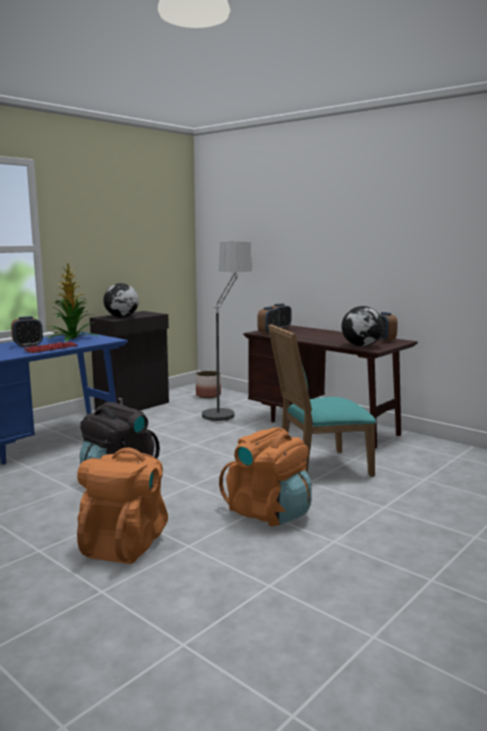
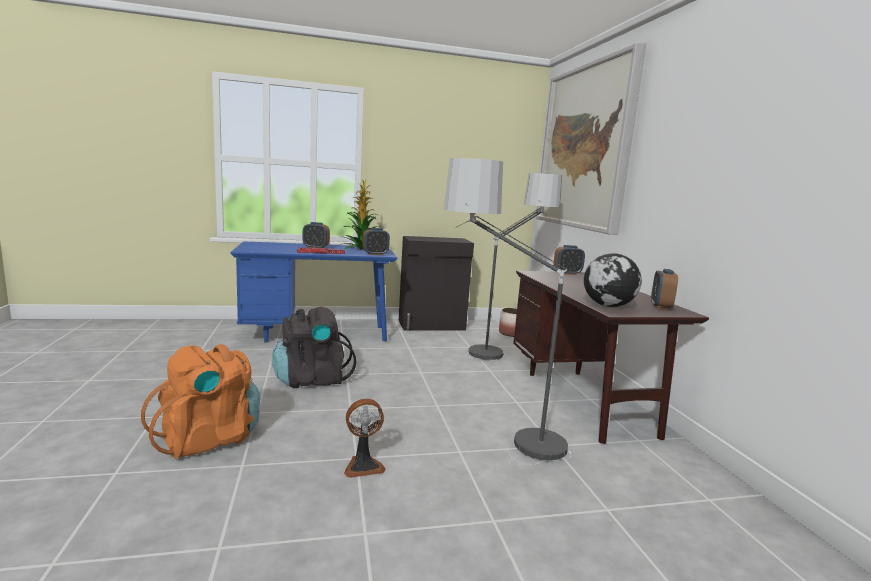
camera: 35 degrees right, 0 degrees up
(121, 317) = (426, 239): globe -> none
(259, 215) = (585, 147): none -> picture
(268, 332) = (542, 274): alarm clock -> alarm clock (375, 254)
(268, 512) = (363, 466): orange backpack -> fan
(319, 468) = (497, 439): turquoise chair -> floor lamp

